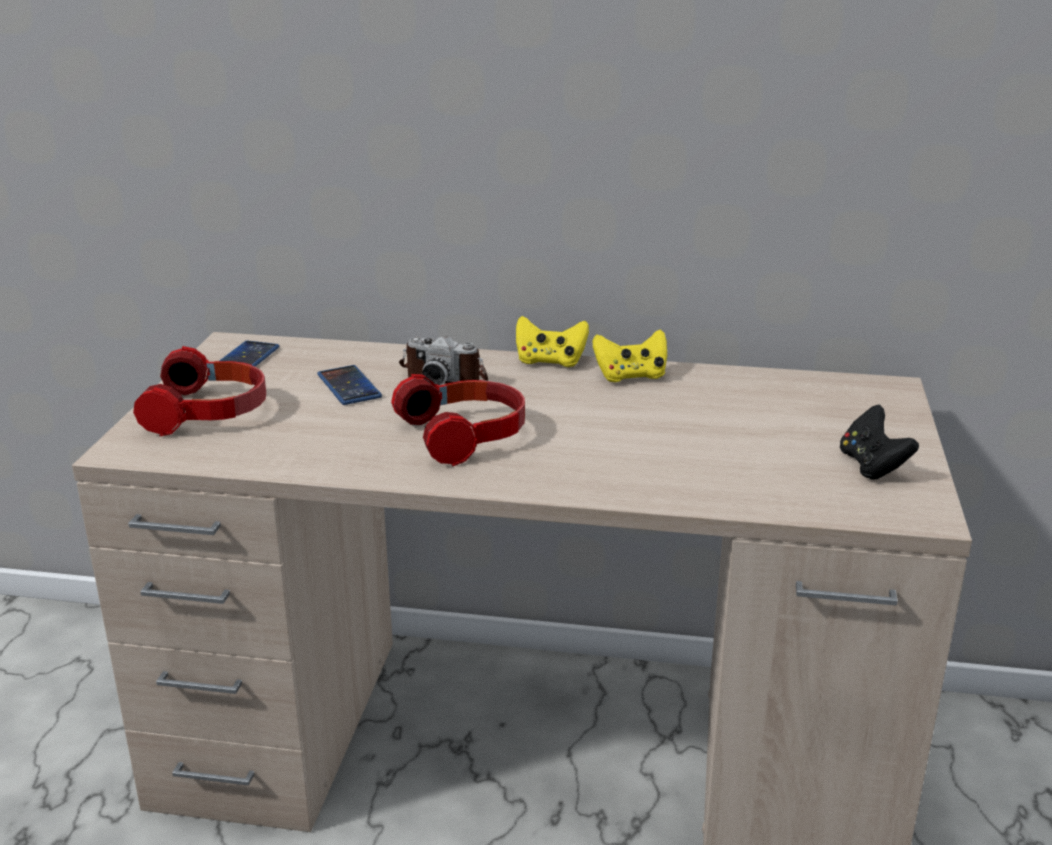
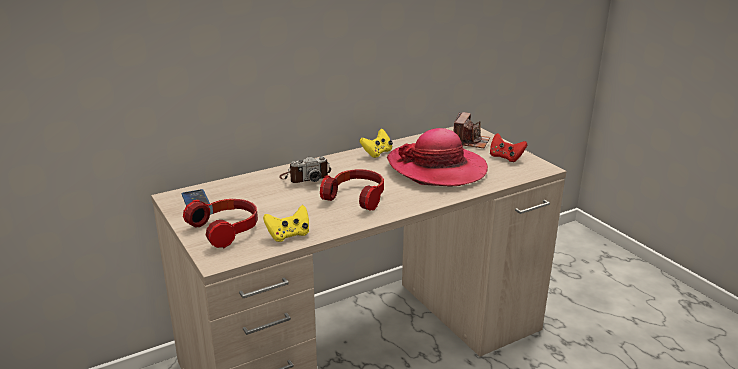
camera: 40 degrees left, 0 degrees up
(349, 386) = (270, 196): phone -> none
(550, 361) = (336, 157): yellow game controller -> yellow game controller (288, 235)
(692, 437) = (437, 168): none -> hat
(849, 412) = (470, 142): none -> camera
(872, 466) = (505, 157): black game controller -> red game controller

